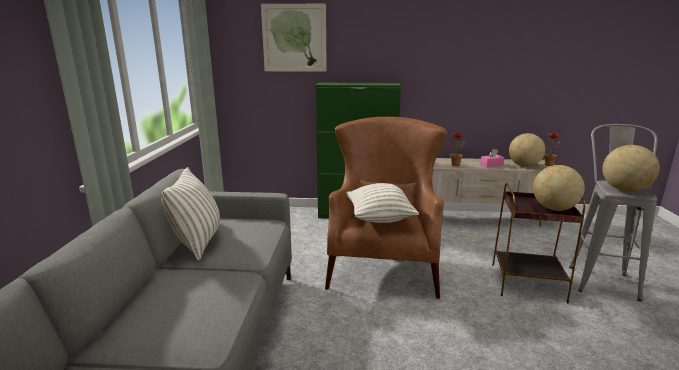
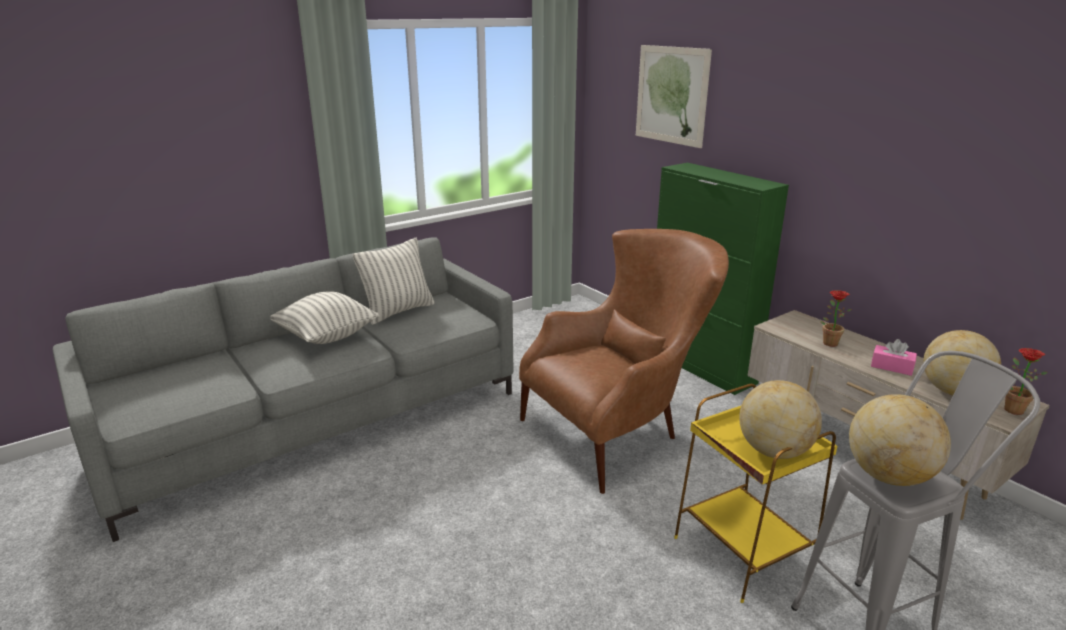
camera: 50 degrees right, 5 degrees up
(379, 219) = (584, 363): pillow -> pillow (326, 336)
(528, 282) = (743, 552): brown side table -> yellow side table

